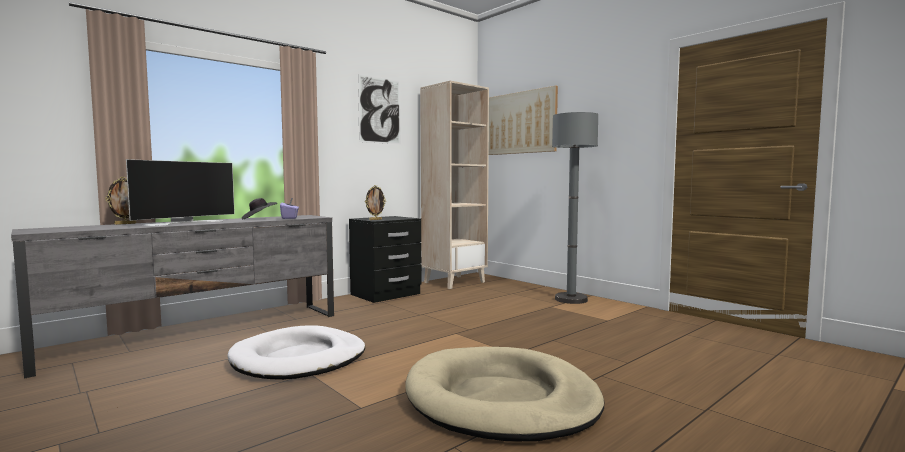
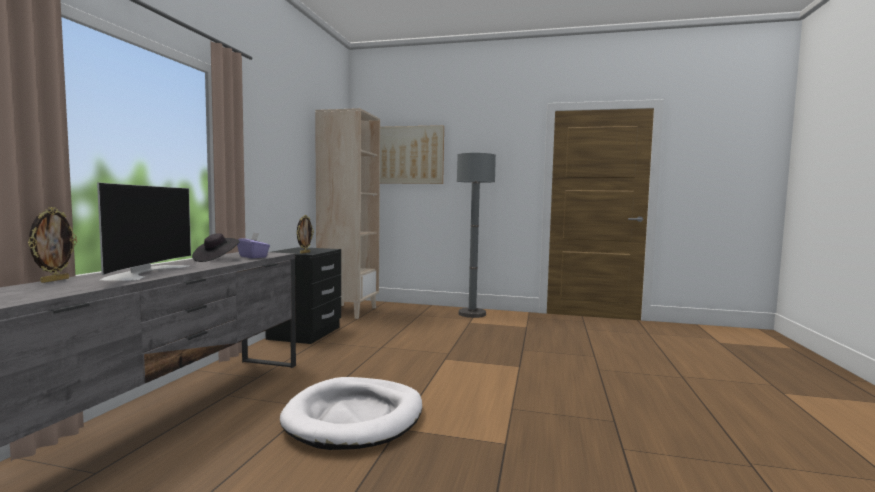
camera: 35 degrees left, 0 degrees up
(379, 110) = (285, 130): picture -> none
(501, 399) = (580, 404): beige dog bed -> none

